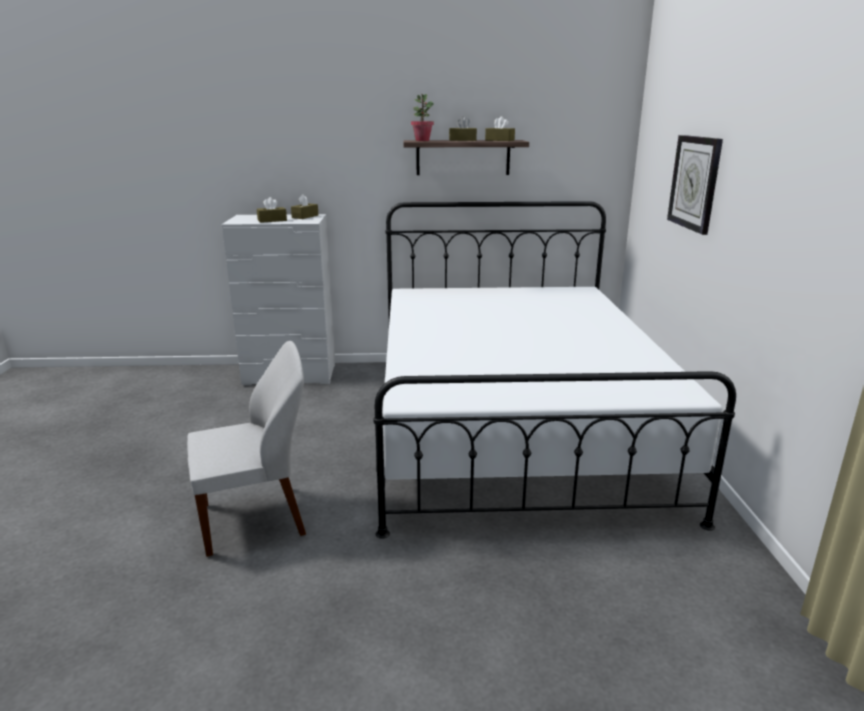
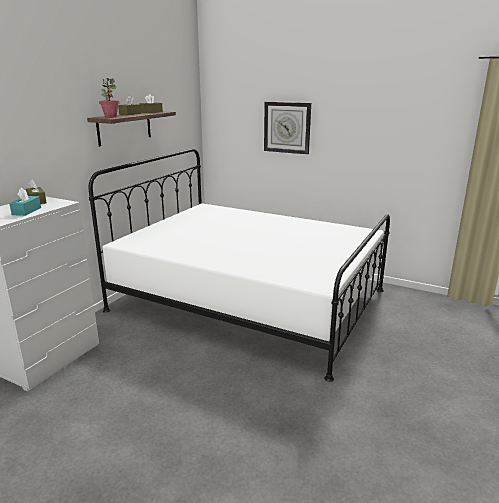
camera: 60 degrees left, 0 degrees up
(256, 519) = (273, 429): white chair -> none
(272, 220) = (26, 211): brown tissue box -> turquoise tissue box

